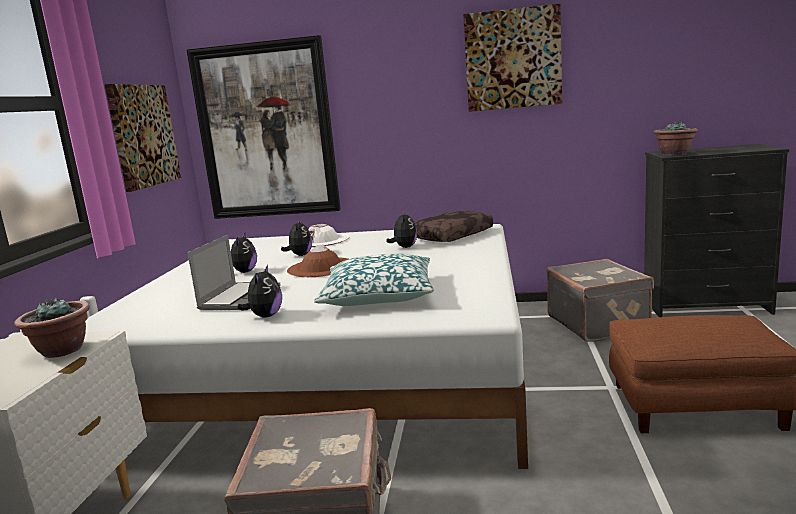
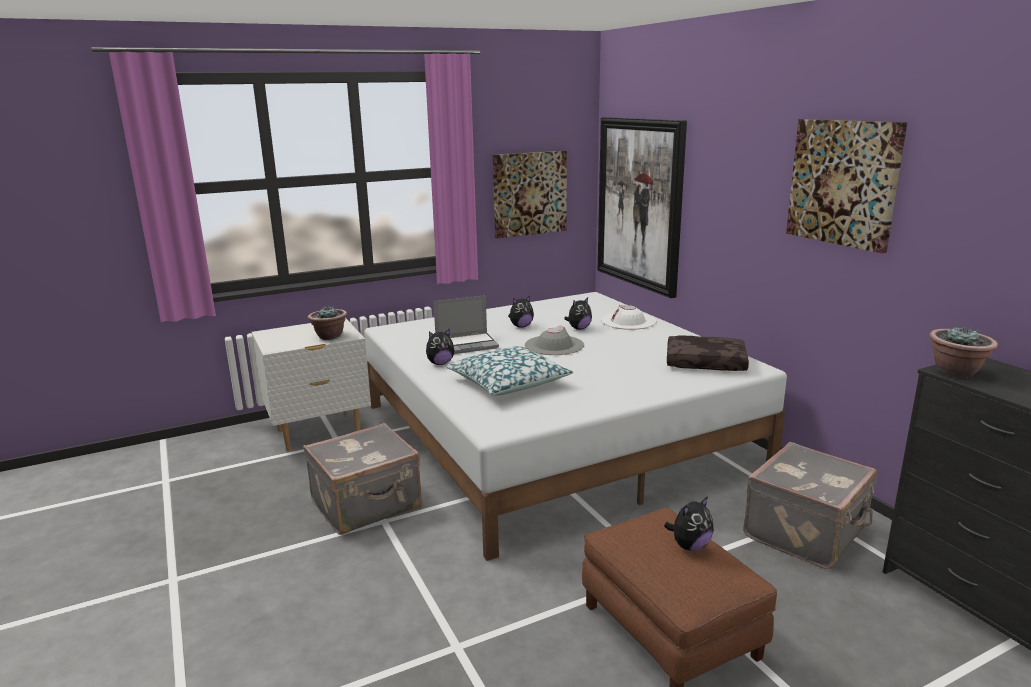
camera: 55 degrees right, 5 degrees up
(321, 268) = (554, 345): brown hat -> grey hat
(404, 247) = (643, 356): plush toy -> plush toy (689, 546)

